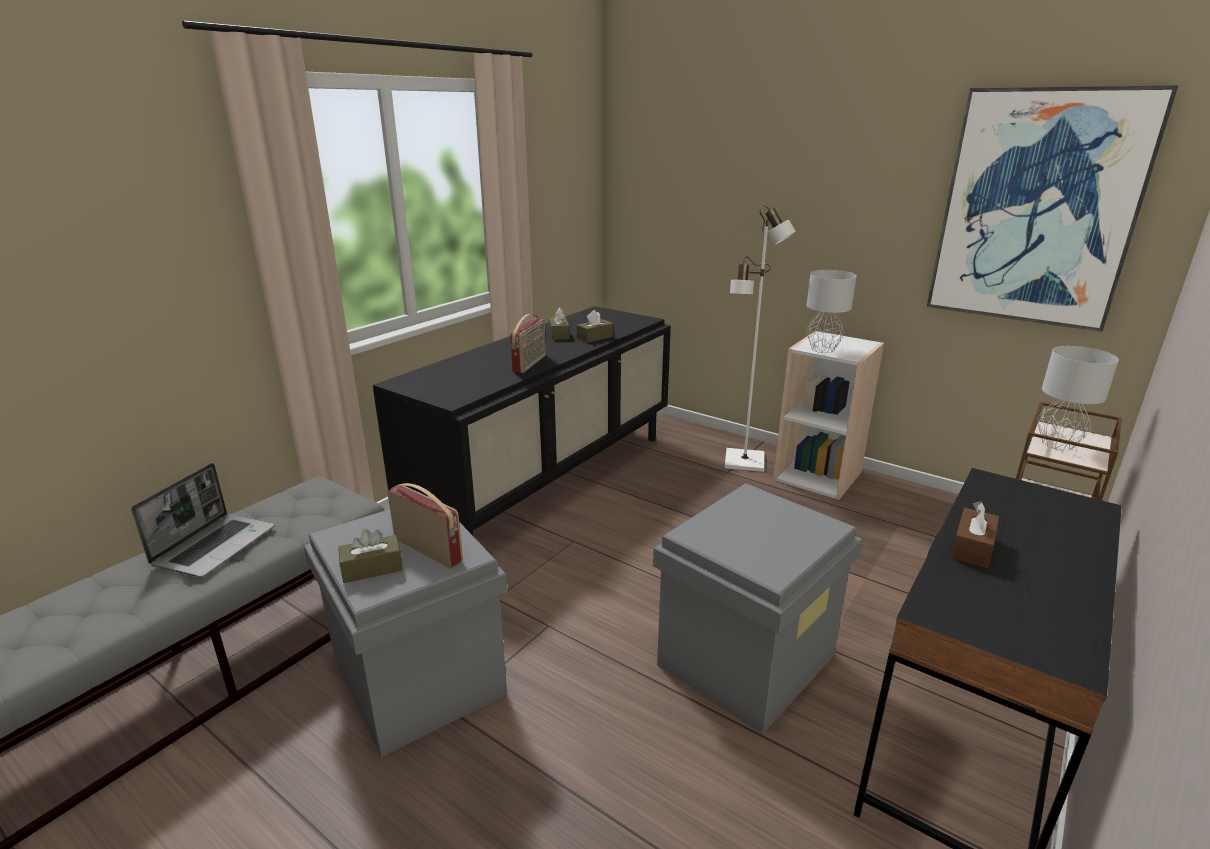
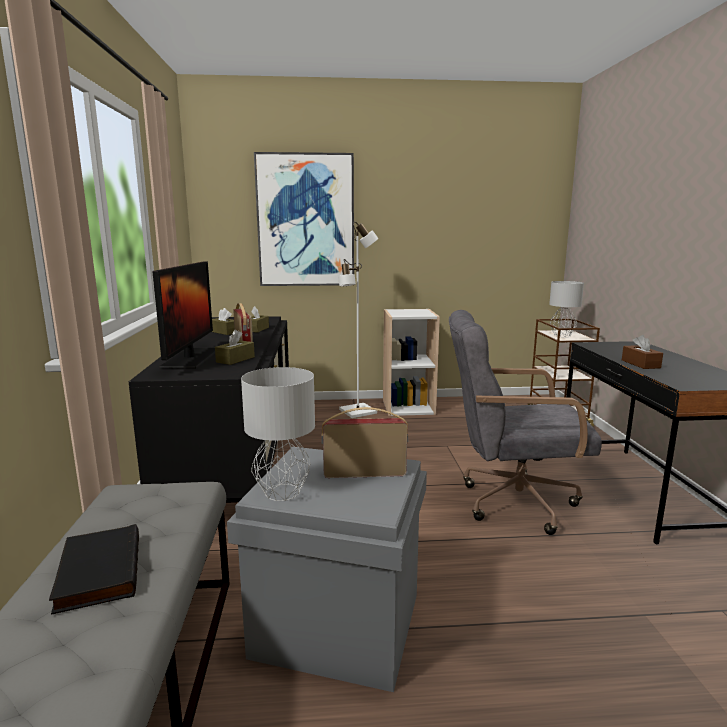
camera: 40 degrees left, 10 degrees down
(215, 546) = (97, 572): laptop -> black book
(372, 568) = (347, 499): brown tissue box -> brown tissue box (235, 359)
(462, 368) = (191, 358): none -> monitor
(746, 659) = (510, 504): grey storage box -> grey office chair
(821, 349) = (408, 314): grey table lamp -> grey table lamp (281, 492)
(1037, 208) = (498, 217): picture -> picture (306, 221)

